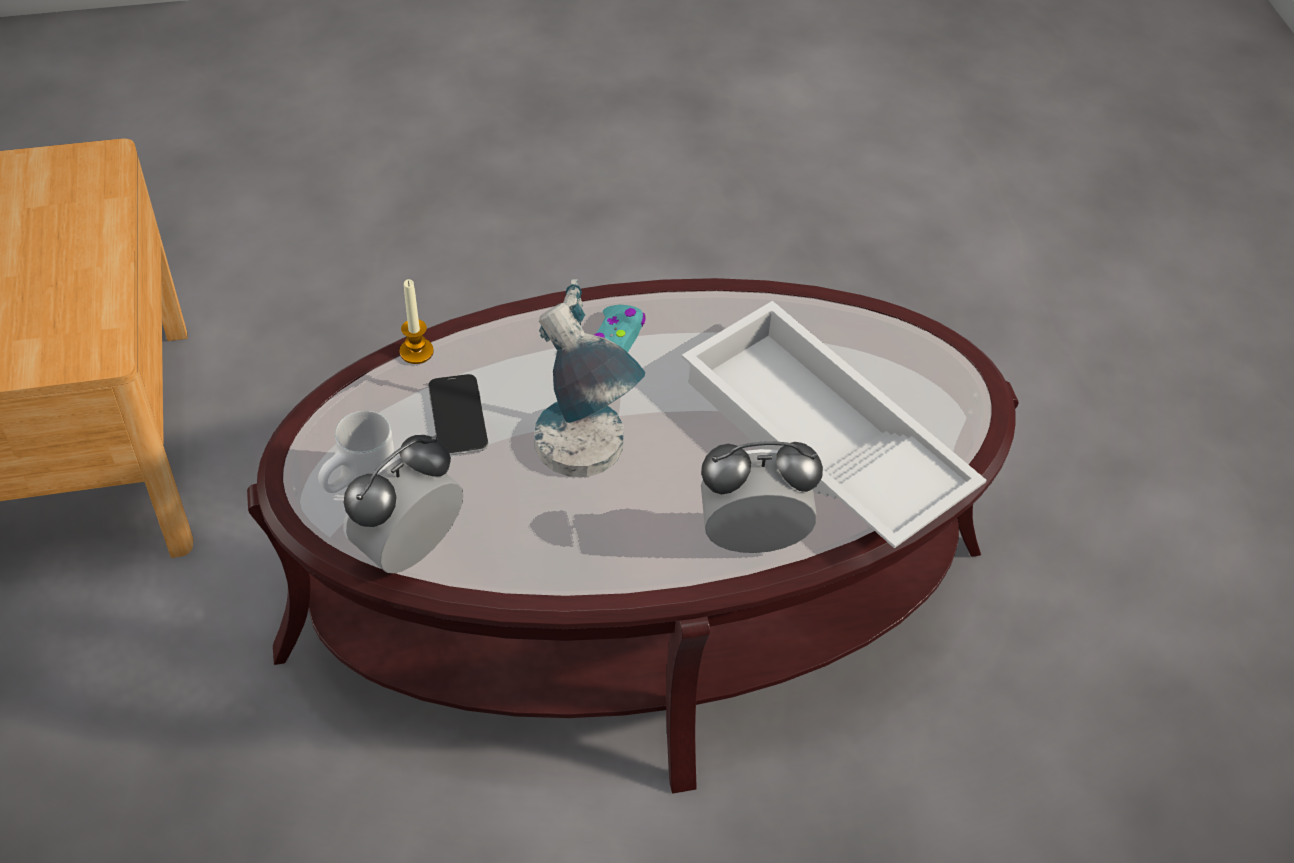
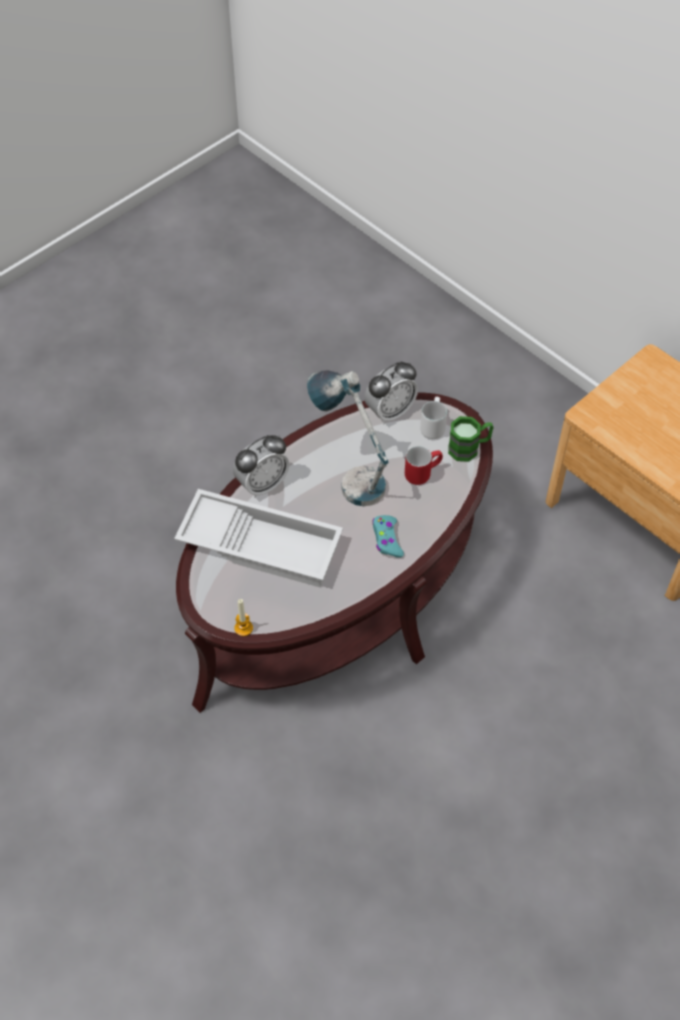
camera: 150 degrees right, 5 degrees up
(340, 411) = (469, 448): none -> green mug
(409, 549) = (390, 411): alarm clock -> alarm clock turned 45 degrees clockwise
(416, 351) = (466, 490): candle -> candle (243, 628)
(458, 416) = (421, 472): phone -> red mug

